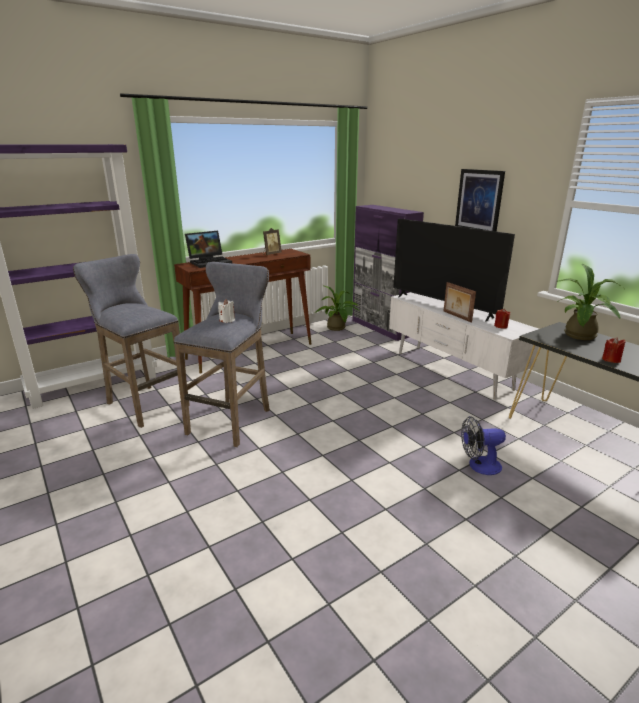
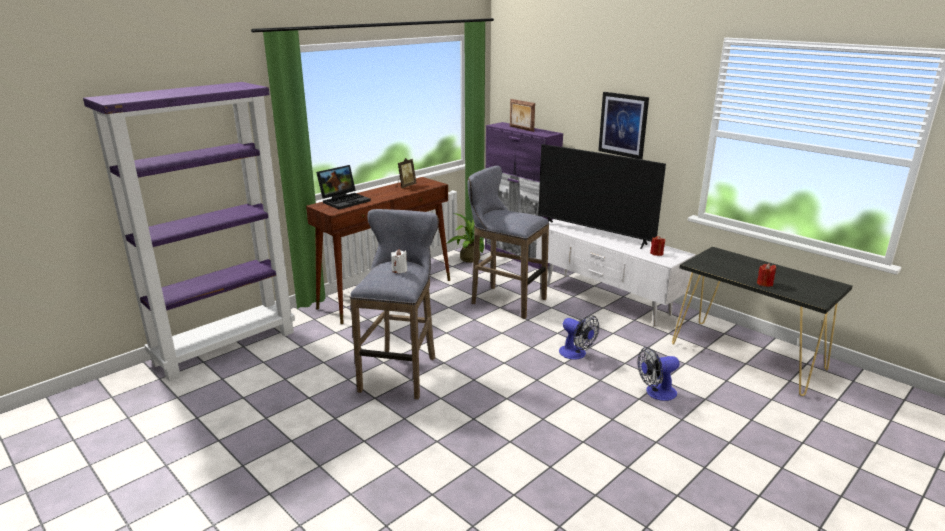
camera: 10 degrees left, 0 degrees up
(144, 403) = (296, 363): grey stool -> grey stool (504, 301)
(406, 419) = (576, 354): none -> fan
(456, 316) = (611, 245): picture frame -> picture frame (521, 129)
(580, 337) = (734, 262): potted plant -> none

